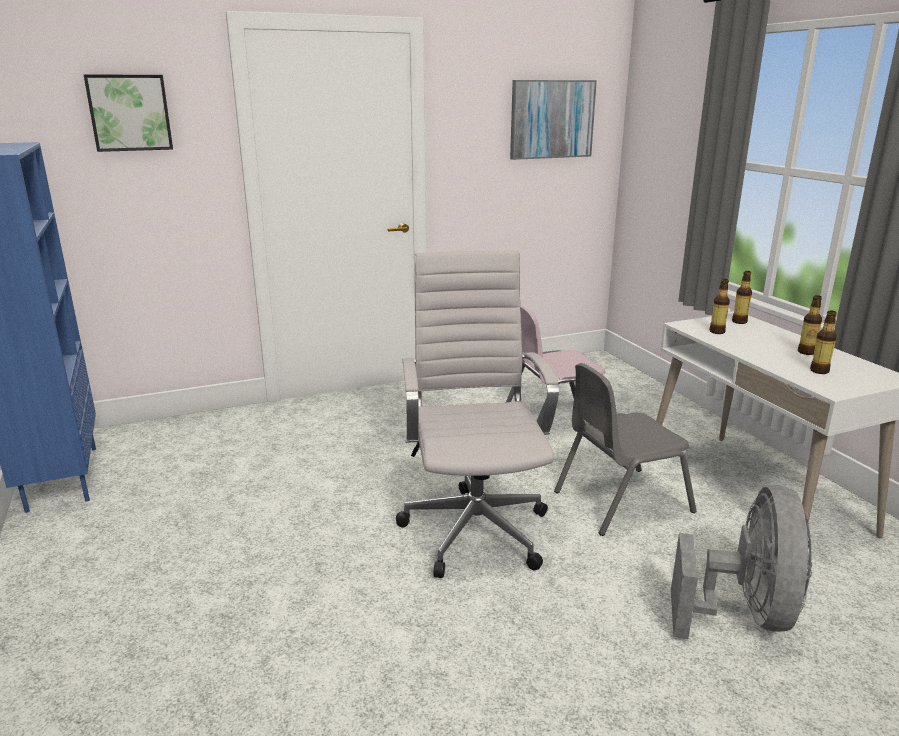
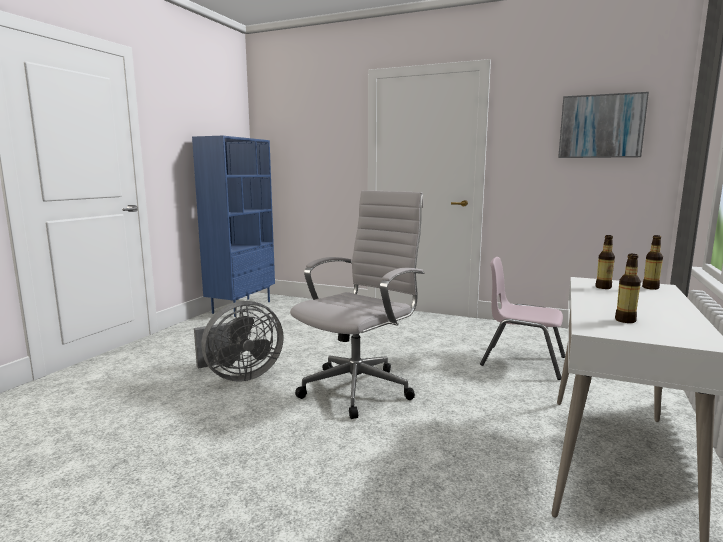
camera: 45 degrees right, 10 degrees down
(130, 113) = (317, 127): picture -> none
(621, 501) = (479, 416): grey chair -> none
(744, 613) = (438, 512): grey fan -> grey fan (239, 376)
(806, 352) = (656, 311): bottle -> none

